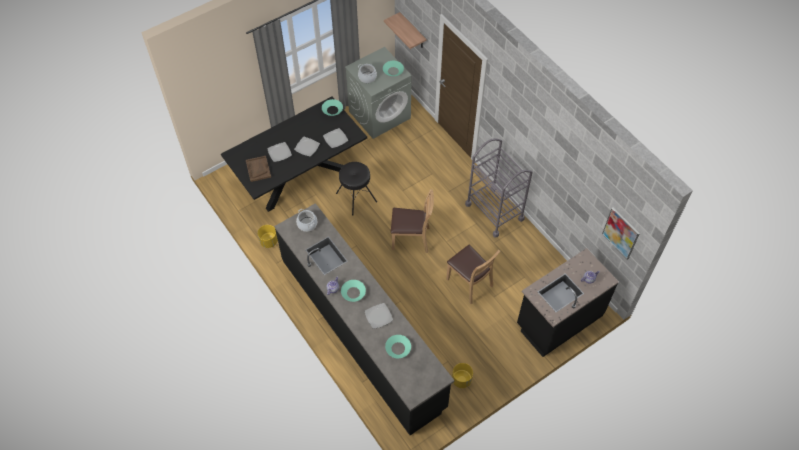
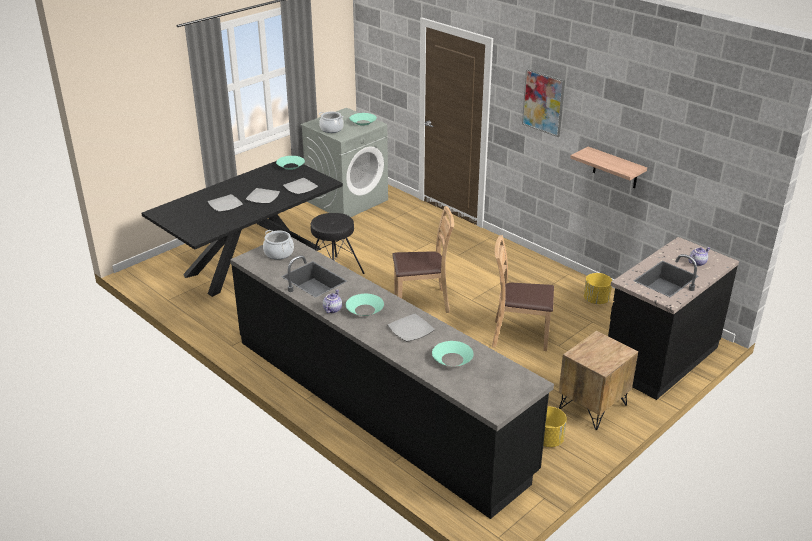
camera: 10 degrees left, 25 degrees down
(258, 169) = (197, 220): brown tray -> none
(269, 241) = (217, 325): yellow planter -> yellow planter (596, 300)
(412, 31) = (381, 76): shelf -> shelf (615, 168)
(469, 283) = (519, 336): brown chair -> brown chair turned 150 degrees clockwise
(494, 211) = (525, 266): grey cart -> none
(499, 357) = (593, 407): none -> brown nightstand
(621, 233) = (727, 183): picture -> picture (543, 102)

